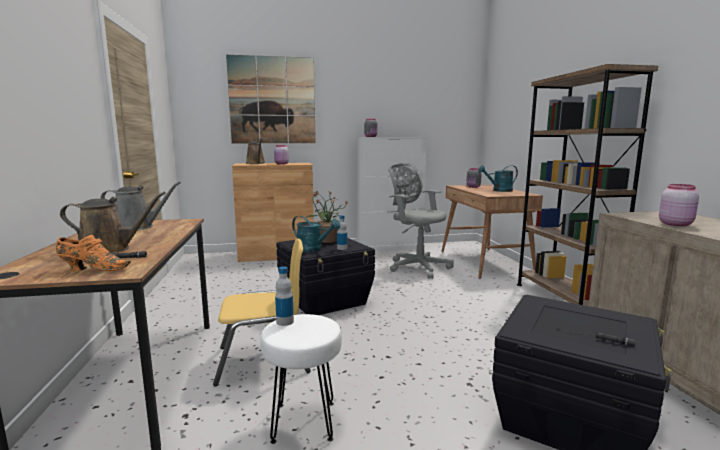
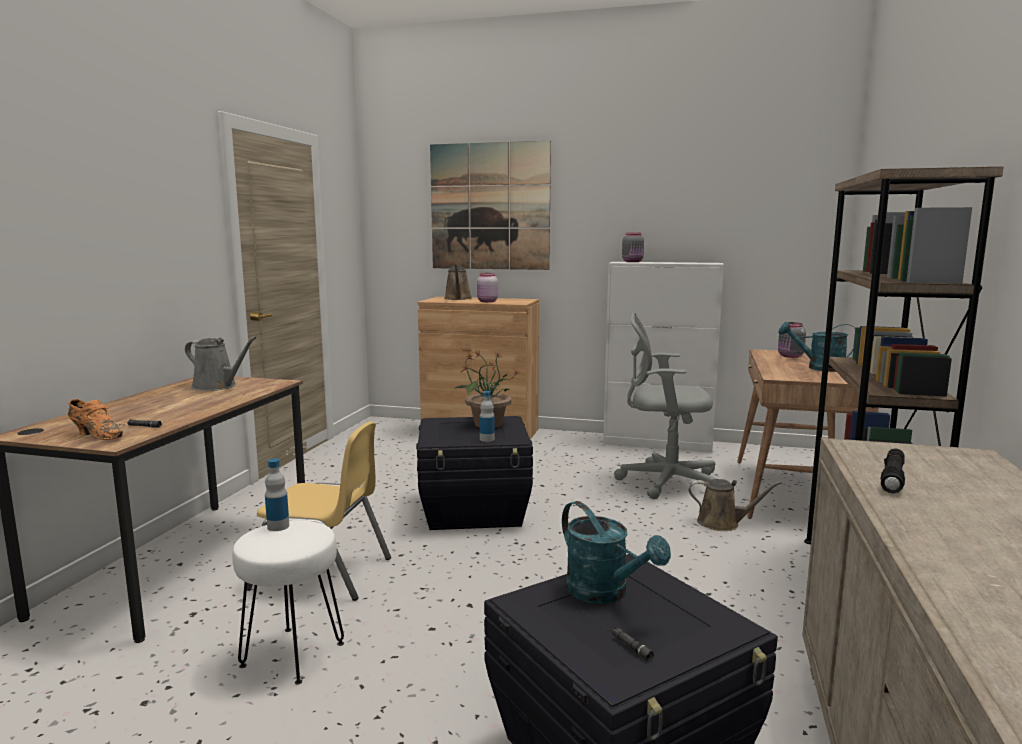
camera: 25 degrees right, 0 degrees up
(109, 249) = (146, 413): brown watering can -> brown watering can (722, 523)
(314, 249) = (448, 436): turquoise watering can -> turquoise watering can (605, 593)
(417, 267) = (665, 482): grey office chair -> grey office chair turned 60 degrees counterclockwise
(675, 224) = (893, 478): pink jar -> black flashlight

